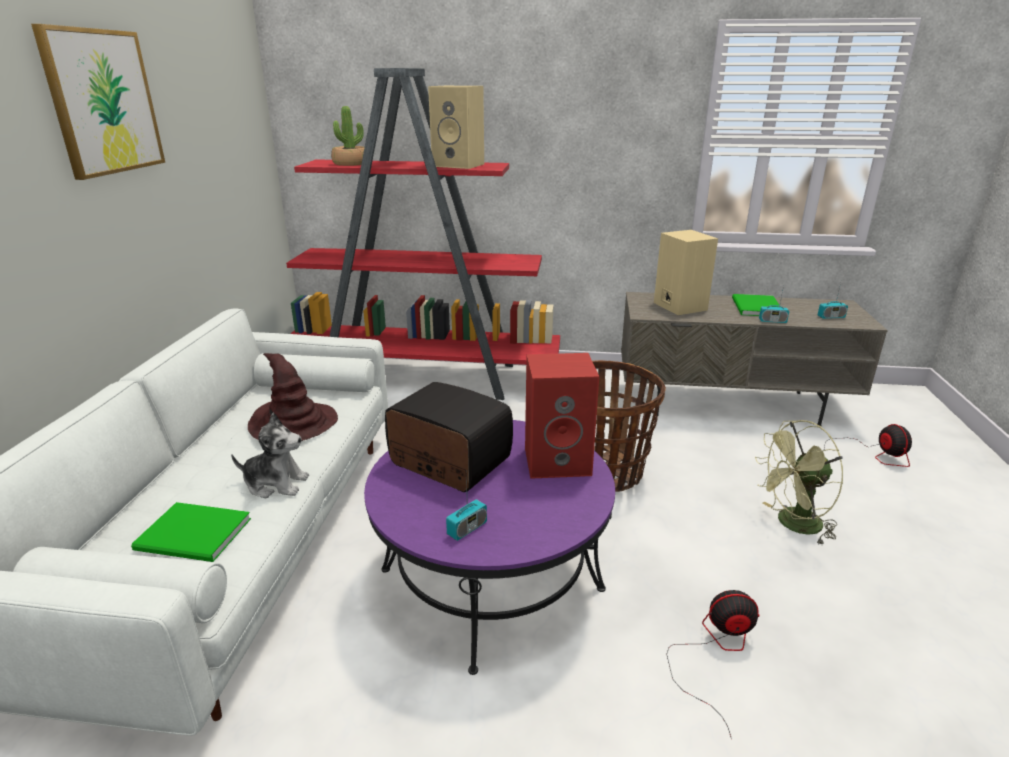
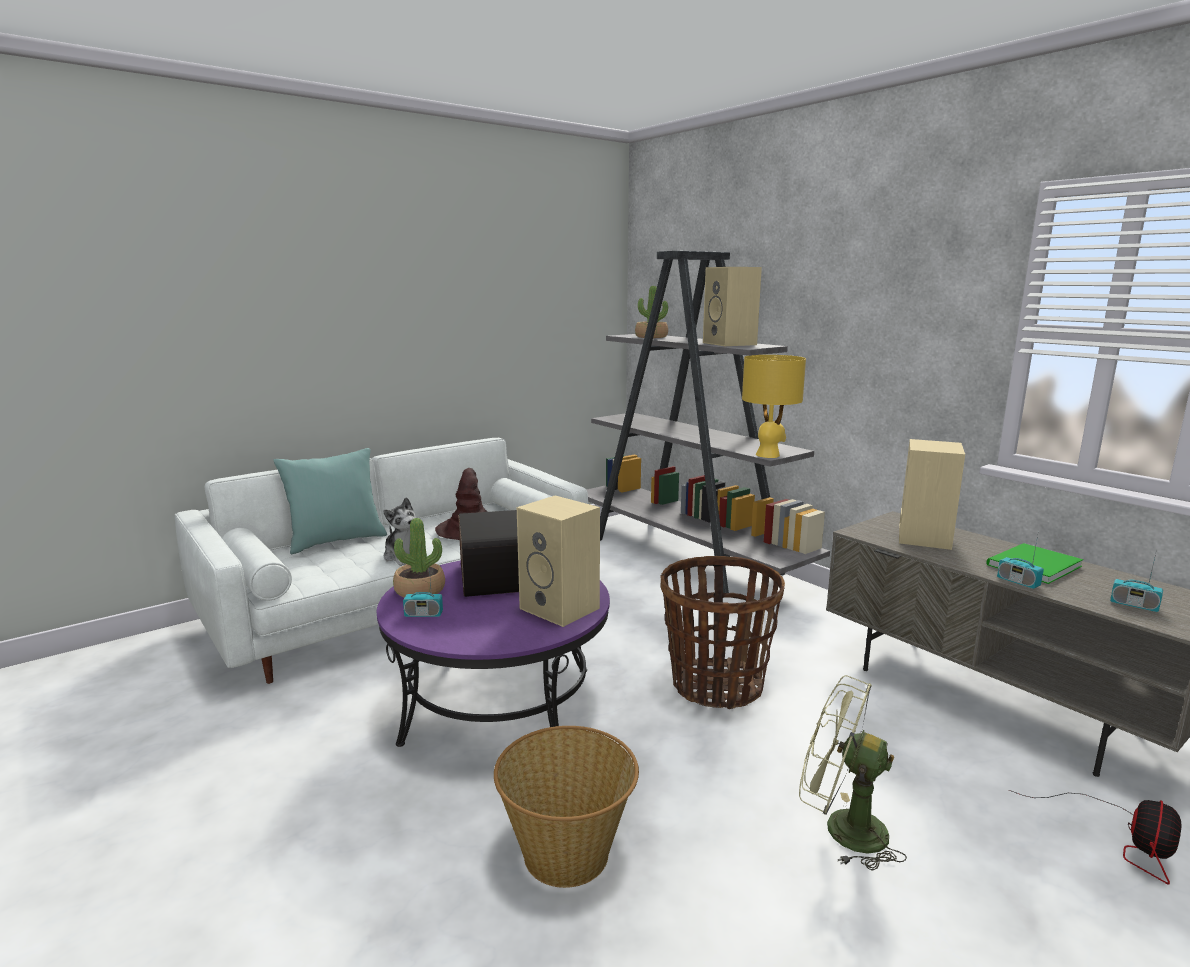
camera: 45 degrees right, 10 degrees down
(103, 102) = (436, 275): picture -> none
(143, 505) = (336, 541): none -> turquoise pillow
(195, 536) = (326, 563): green book -> none
(410, 508) = (419, 590): none -> potted plant
(423, 377) = (686, 557): red bookcase -> grey bookcase
(524, 266) = (768, 455): none -> yellow table lamp
(559, 461) = (562, 608): red speaker -> beige speaker
(716, 651) = (567, 852): fan -> basket

